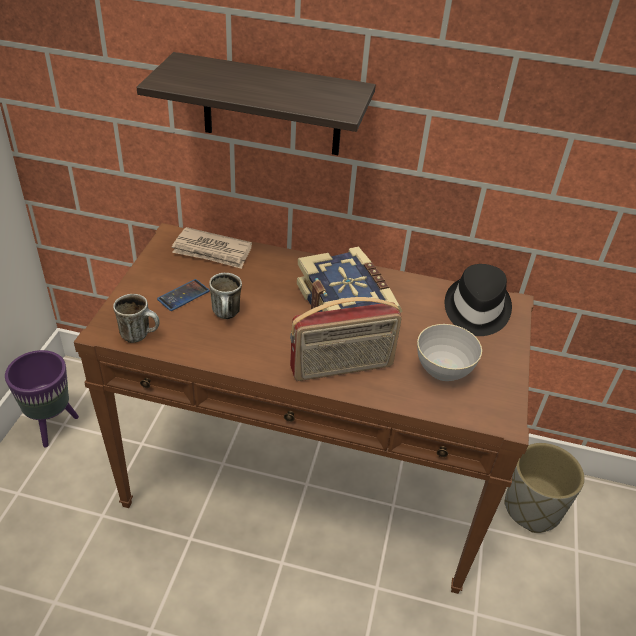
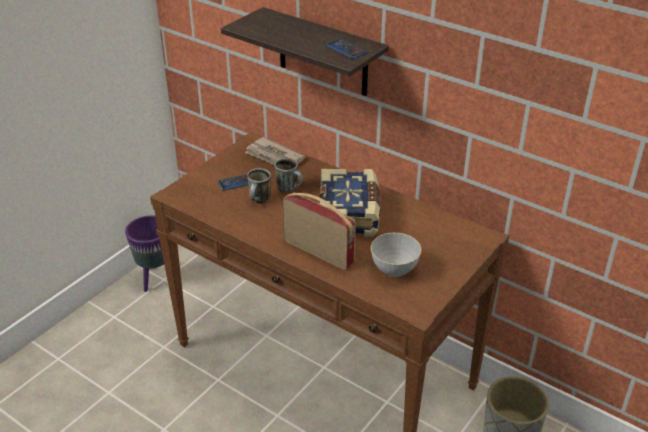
camera: 25 degrees right, 5 degrees down
(140, 335) = (194, 201): mug -> mug (290, 188)
(328, 96) = (345, 49): none -> phone
(342, 368) = (319, 251): radio -> radio turned 150 degrees counterclockwise
(476, 309) = (451, 235): black hat -> none

